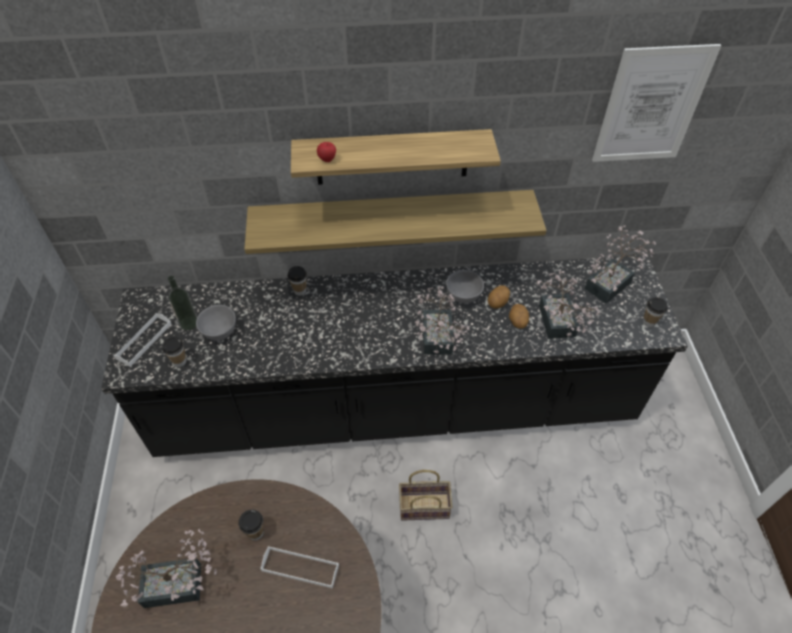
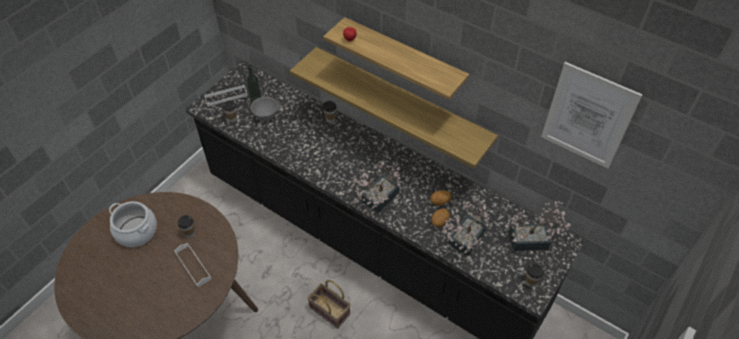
camera: 40 degrees right, 0 degrees up
(180, 585) = (136, 231): potted plant -> cooking pot
(464, 297) = (422, 184): grey bowl -> none

